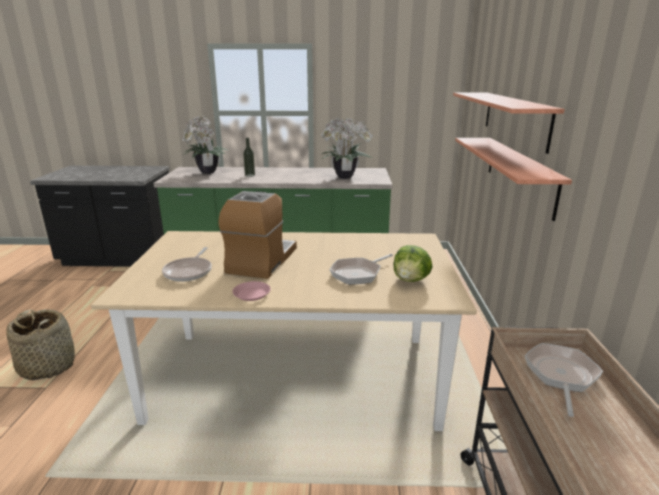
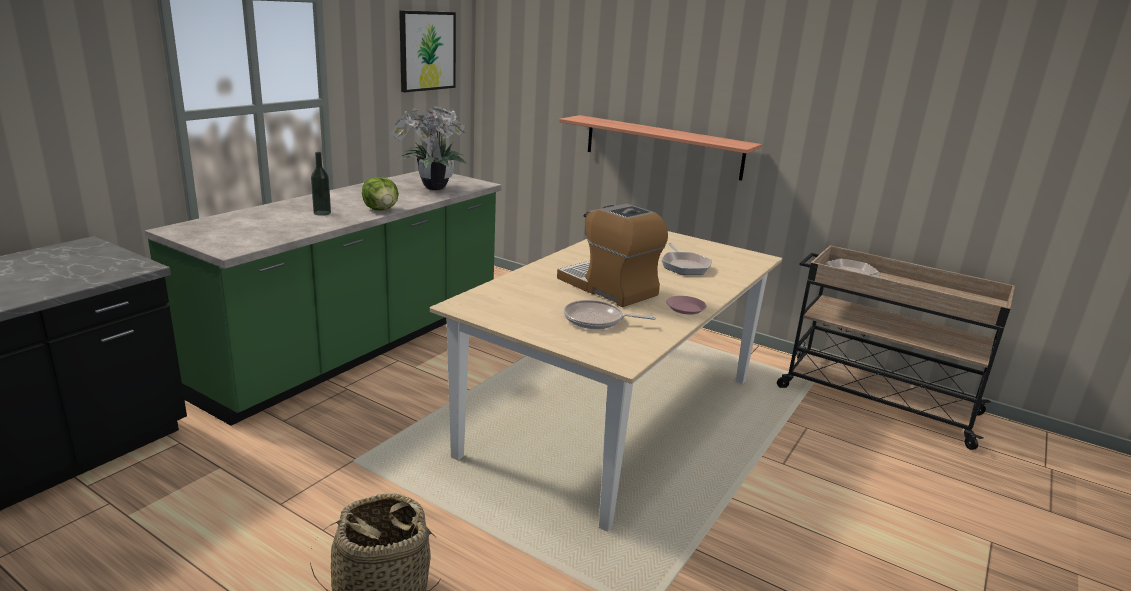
camera: 60 degrees left, 0 degrees up
(189, 271) = (597, 320): frying pan -> frying pan turned 150 degrees clockwise
(206, 172) = (242, 225): potted plant -> none
(408, 82) = (427, 51): none -> picture
(411, 280) = (716, 256): lettuce -> lettuce (381, 209)
(514, 118) = (638, 94): shelf -> none

